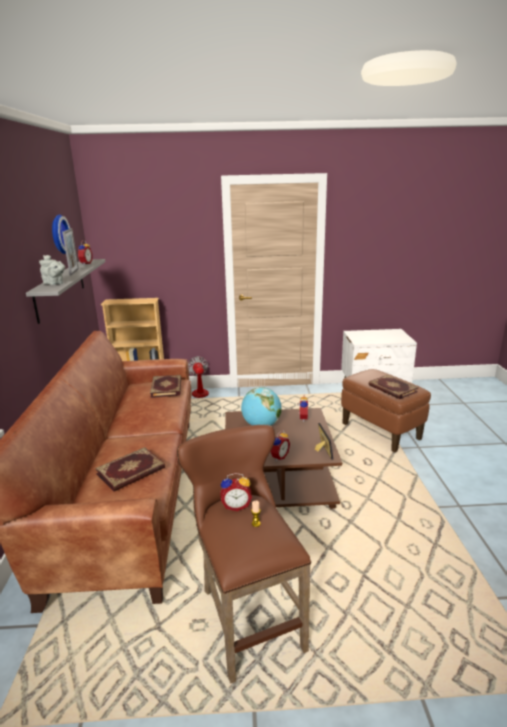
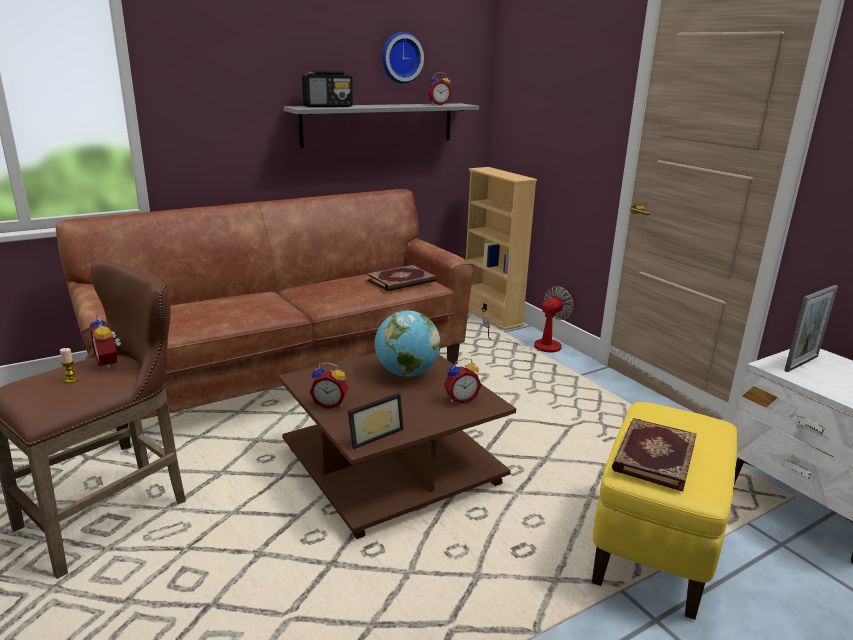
camera: 60 degrees right, 0 degrees up
(54, 283) = (328, 106): grey teapot -> radio
(74, 272) = (392, 105): picture frame -> picture frame (801, 363)
(131, 471) = (194, 312): book -> none
(381, 431) = (654, 550): brown ottoman -> yellow ottoman

